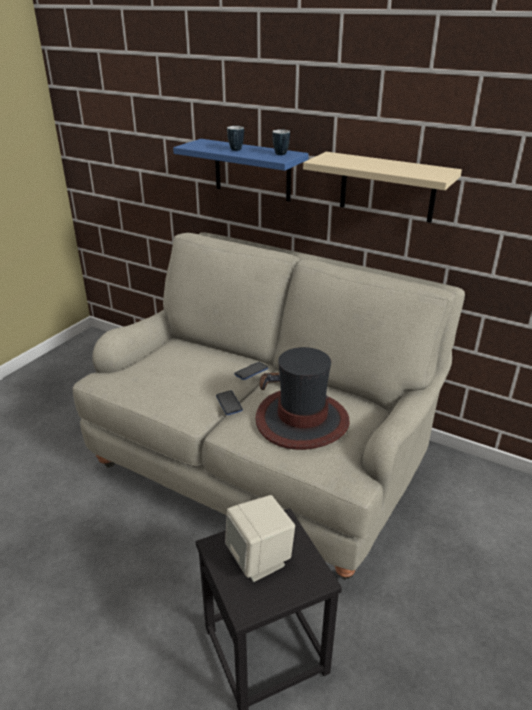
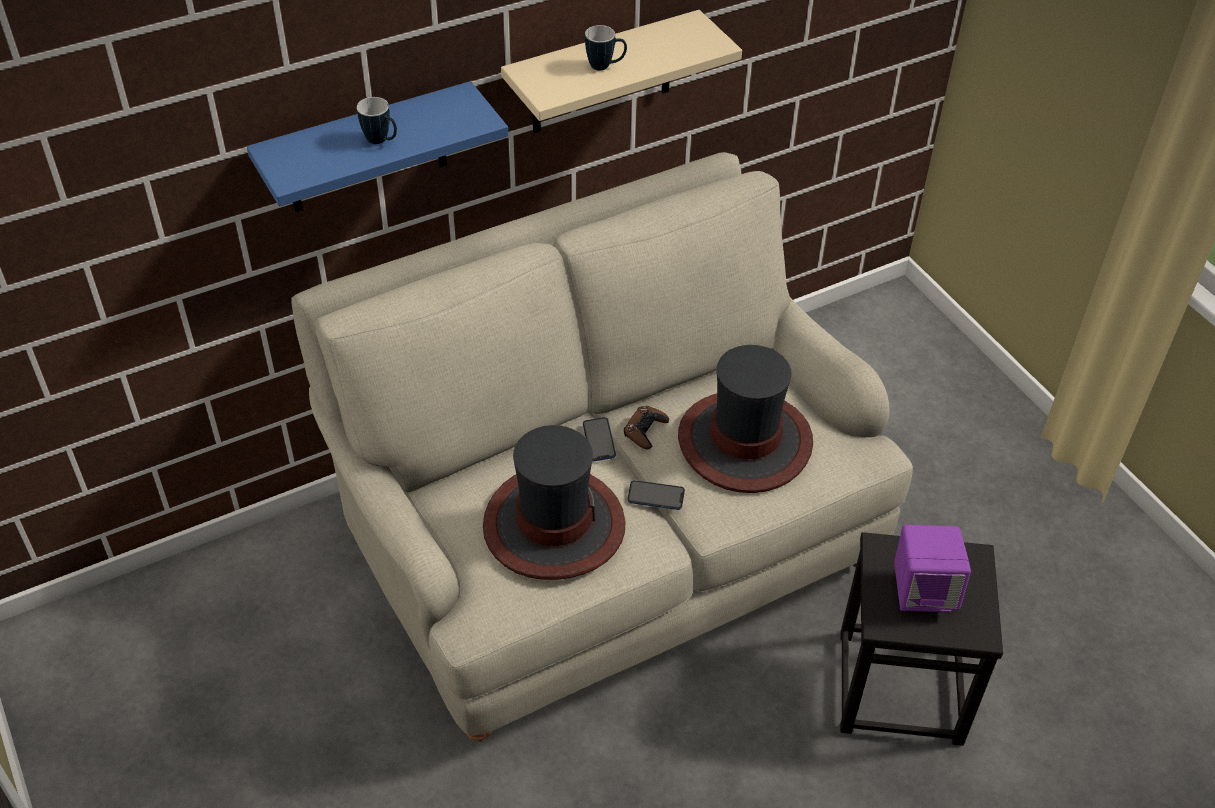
camera: 60 degrees left, 15 degrees up
(176, 376) = (553, 525): none -> hat
(260, 559) = (923, 592): beige speaker -> purple speaker
(282, 155) = (459, 109): mug -> mug (605, 66)

